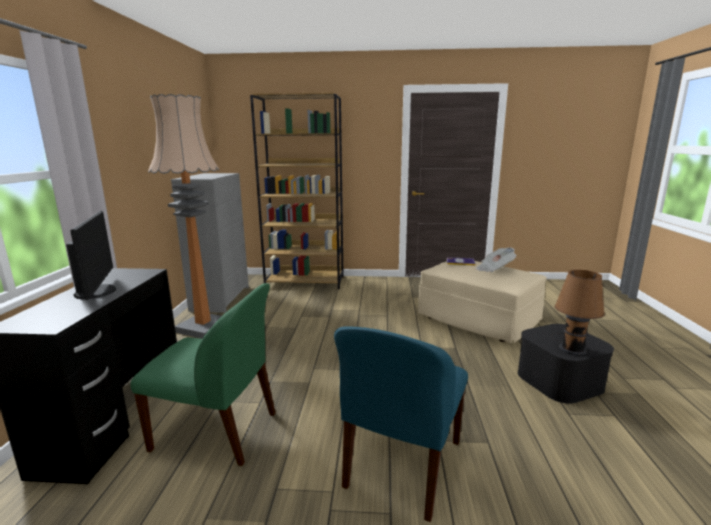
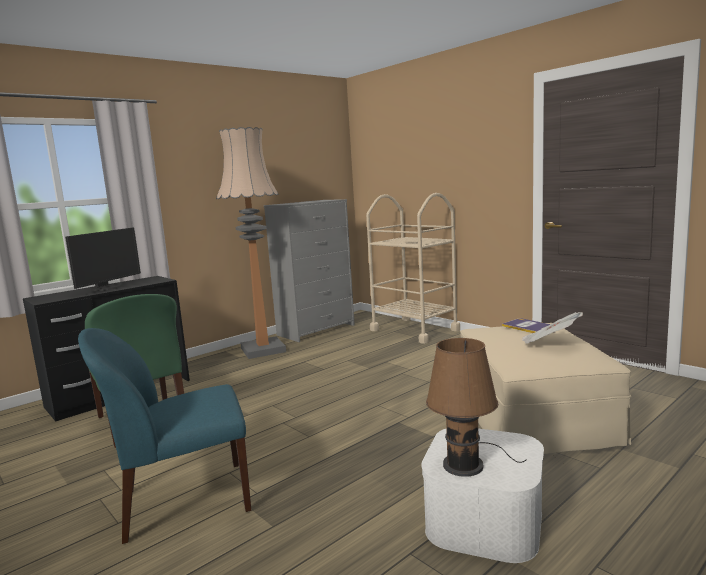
camera: 45 degrees right, 5 degrees down
(305, 282) = (414, 330): brown bookcase -> beige cart
(560, 380) = (484, 520): black storage box -> white storage box

